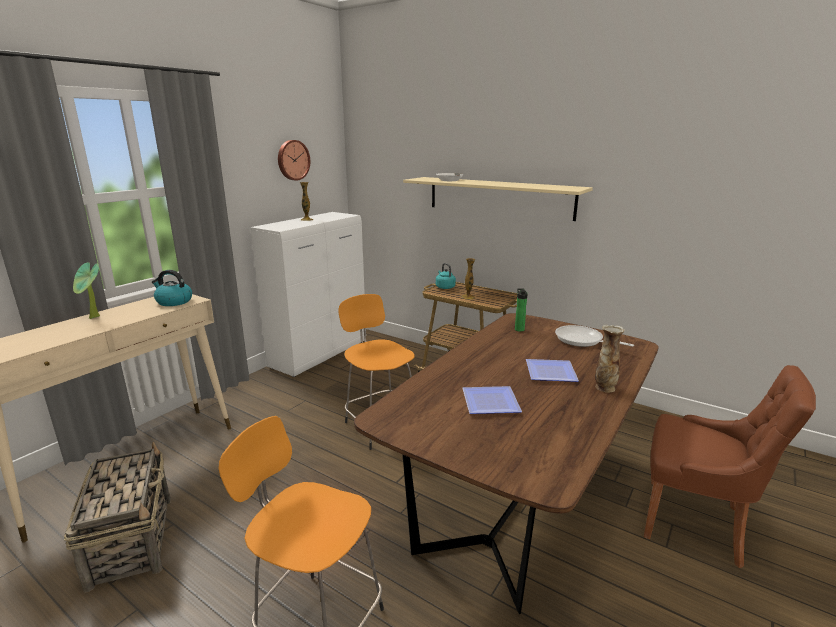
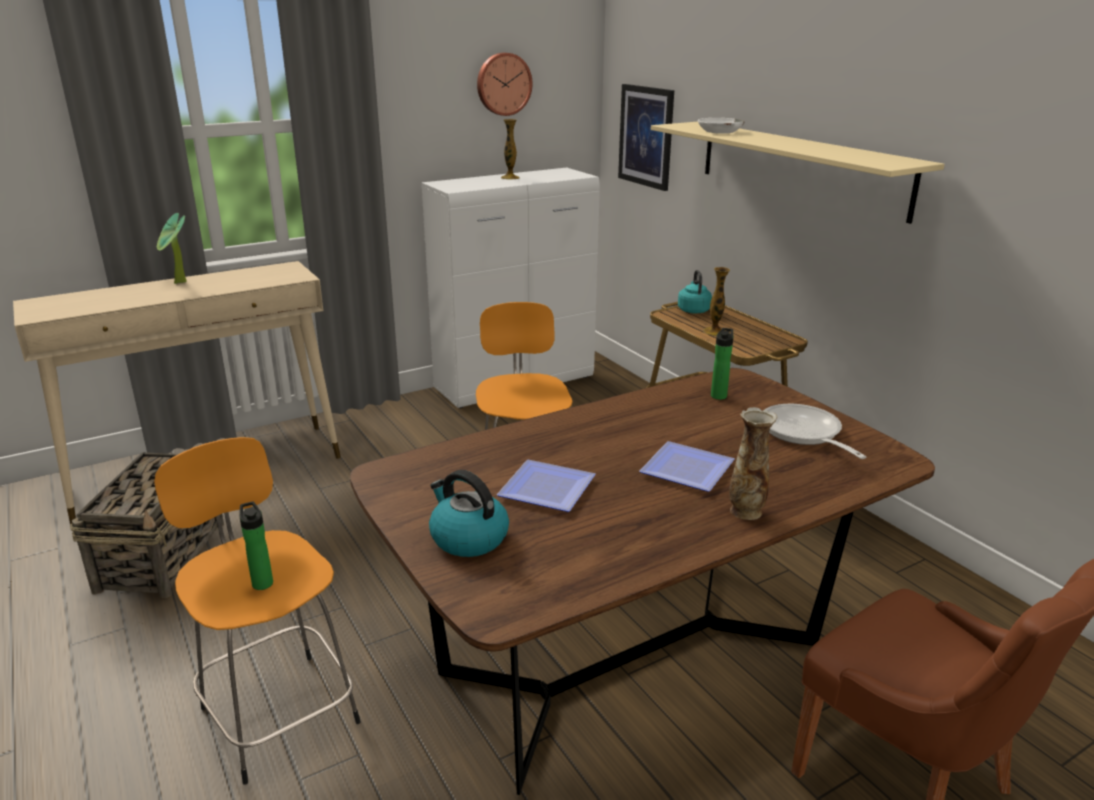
camera: 25 degrees right, 5 degrees up
(173, 301) = (277, 276): kettle -> kettle (468, 538)
(320, 524) = (262, 582): none -> bottle
(384, 188) = (646, 136): none -> picture

